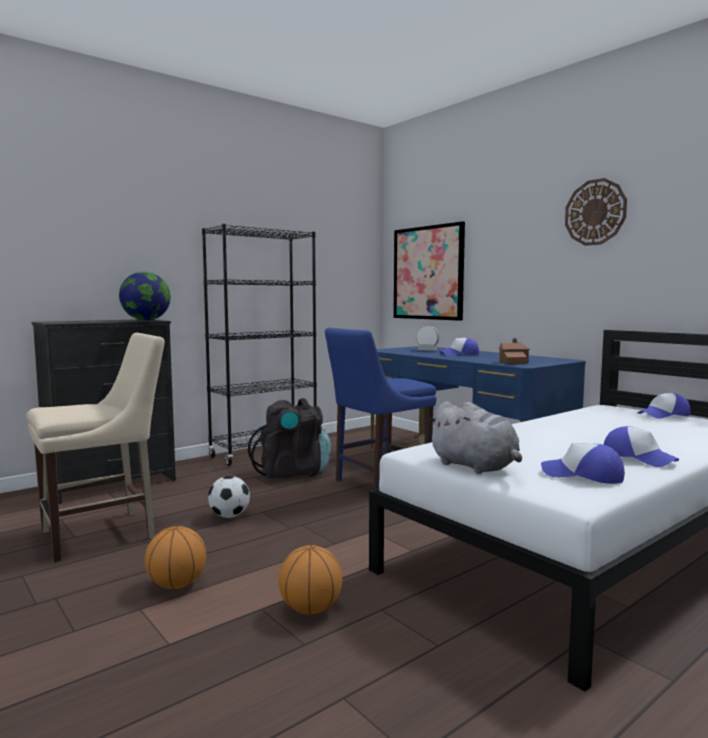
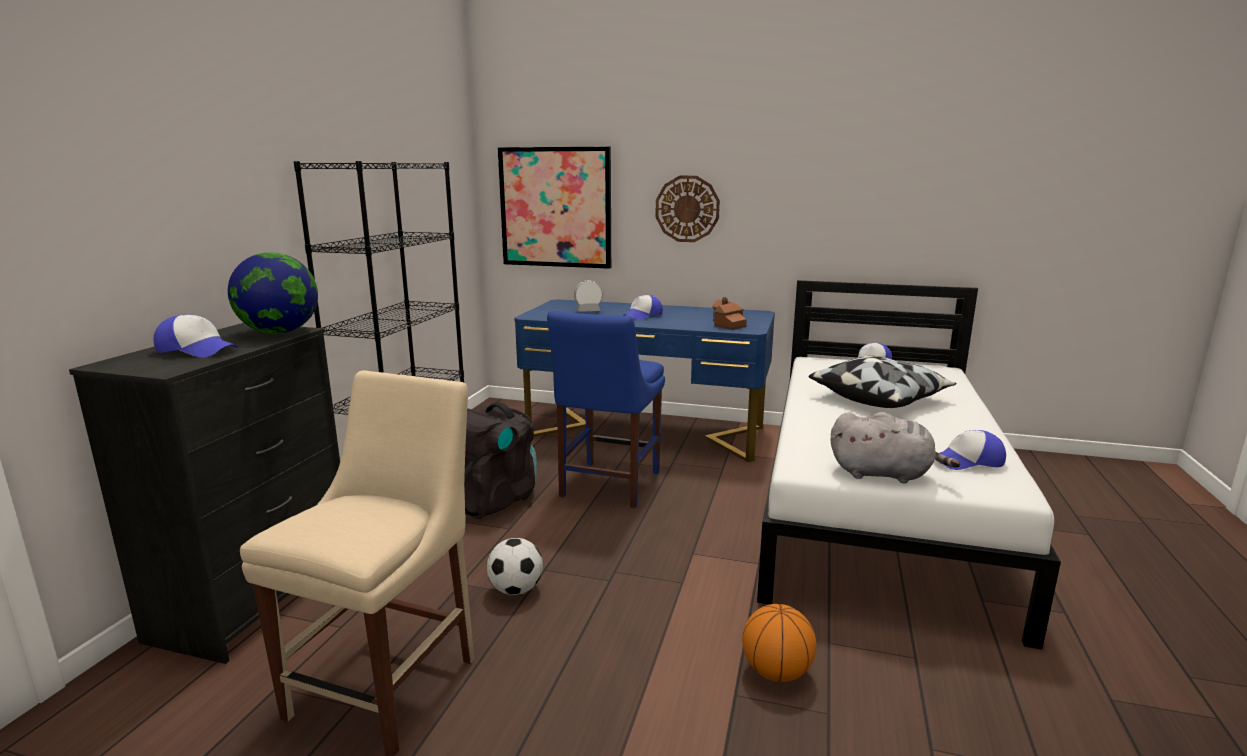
camera: 35 degrees left, 10 degrees up
(176, 585) = (607, 710): basketball -> none
(595, 212) = (782, 153): wall clock -> wall clock (687, 209)
(606, 432) = (879, 398): none -> pillow
(638, 458) = (957, 427): cap -> cap (197, 350)

